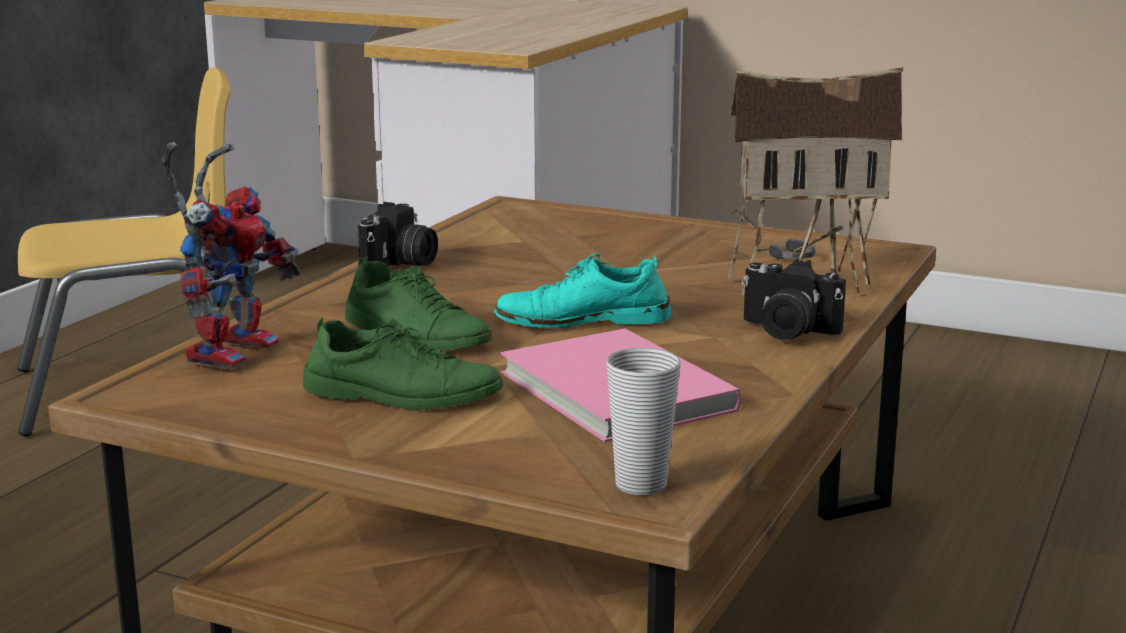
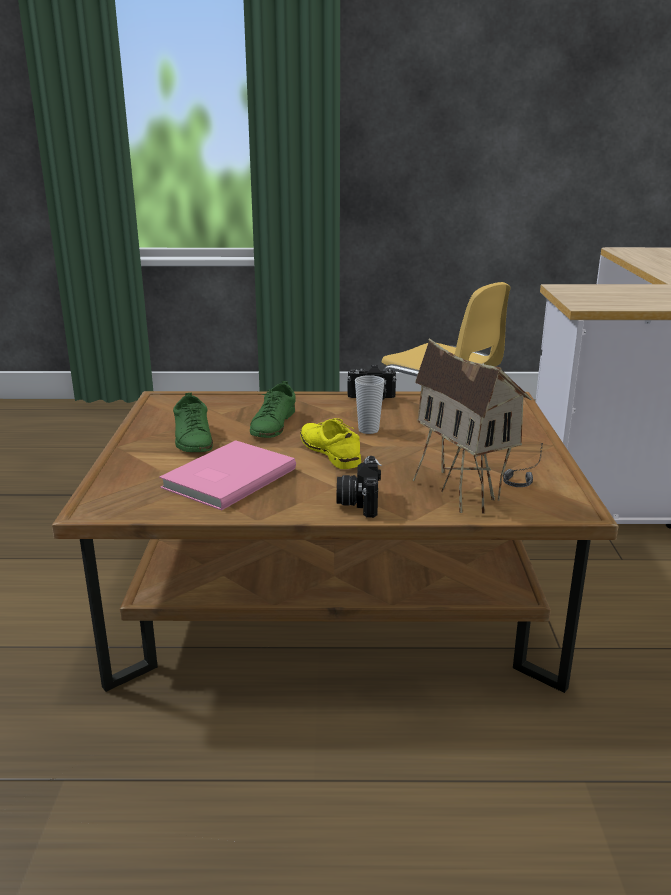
camera: 65 degrees right, 5 degrees up
(231, 348) = (222, 399): toy robot -> none
(583, 320) = (330, 452): turquoise shoe -> yellow shoe
(641, 484) = (112, 504): cup -> cup (368, 430)

